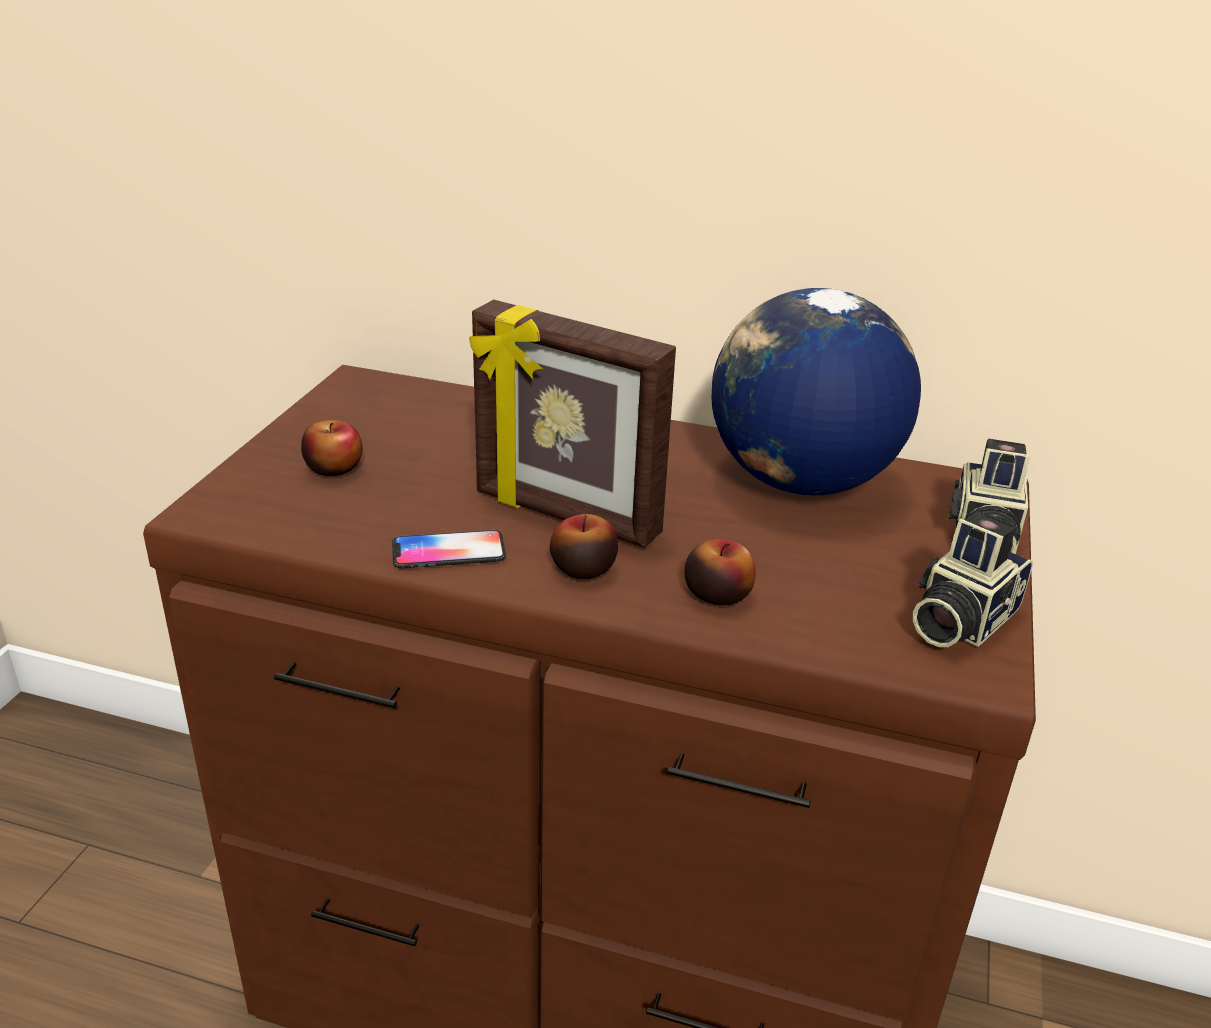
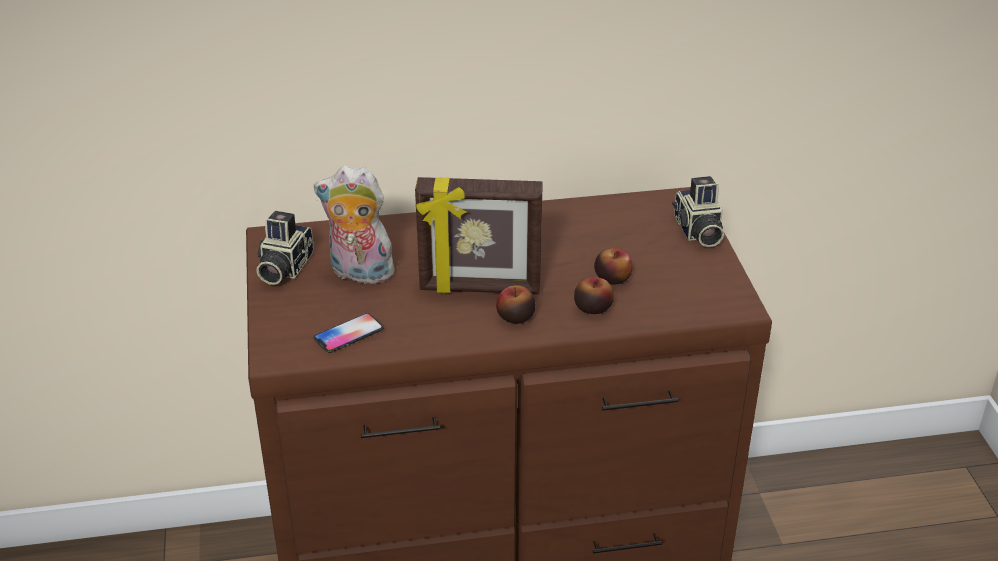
camera: 25 degrees left, 5 degrees up
(334, 468) = (321, 302): apple -> apple (612, 278)
(419, 449) = (359, 273): none -> plush toy
(448, 551) = (437, 331): phone -> phone (348, 334)
(800, 481) = (586, 225): globe -> none
(958, 620) = (713, 282): camera -> camera (283, 267)

